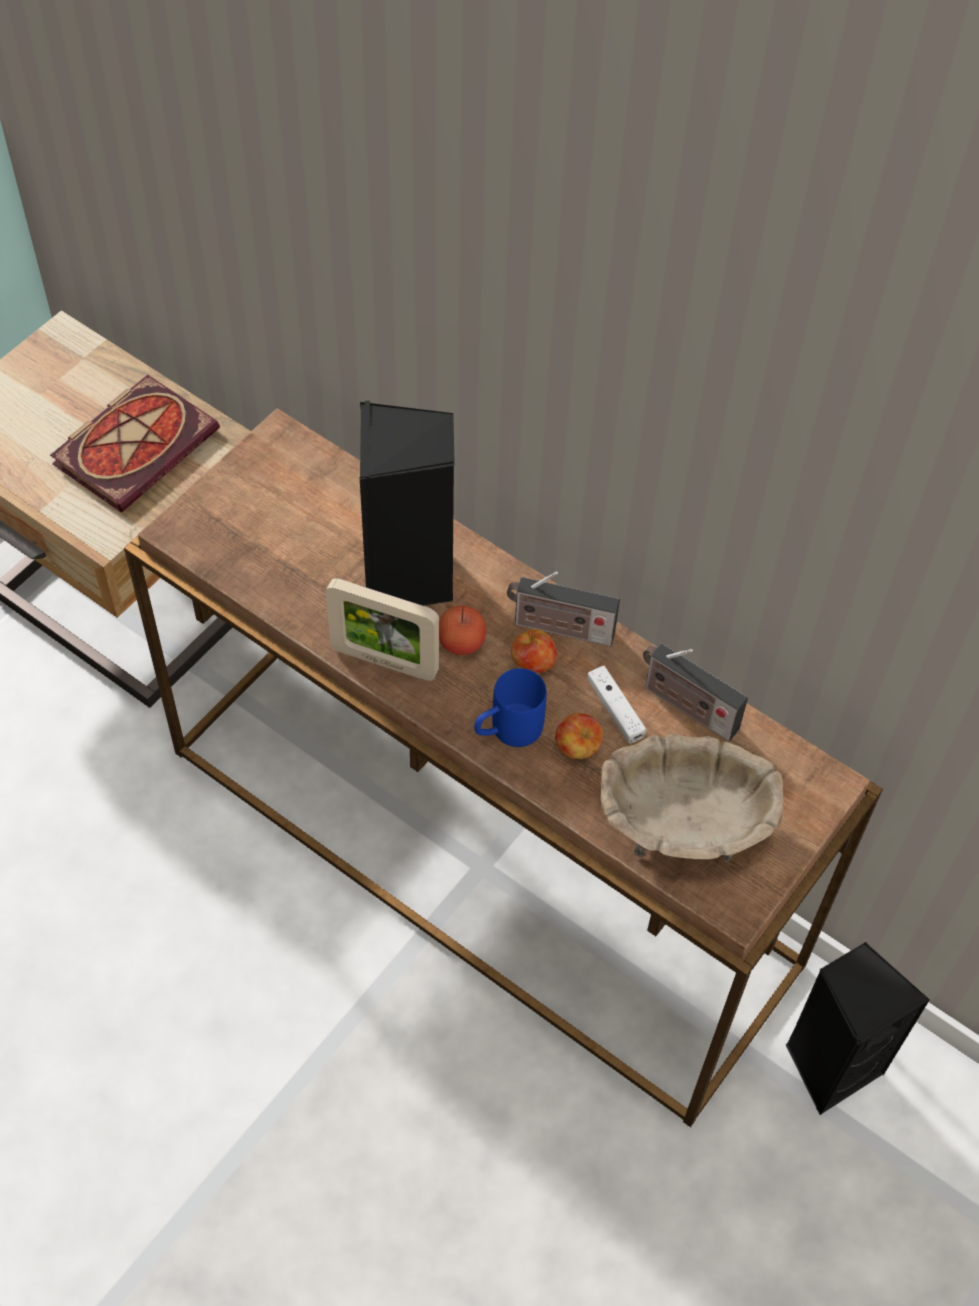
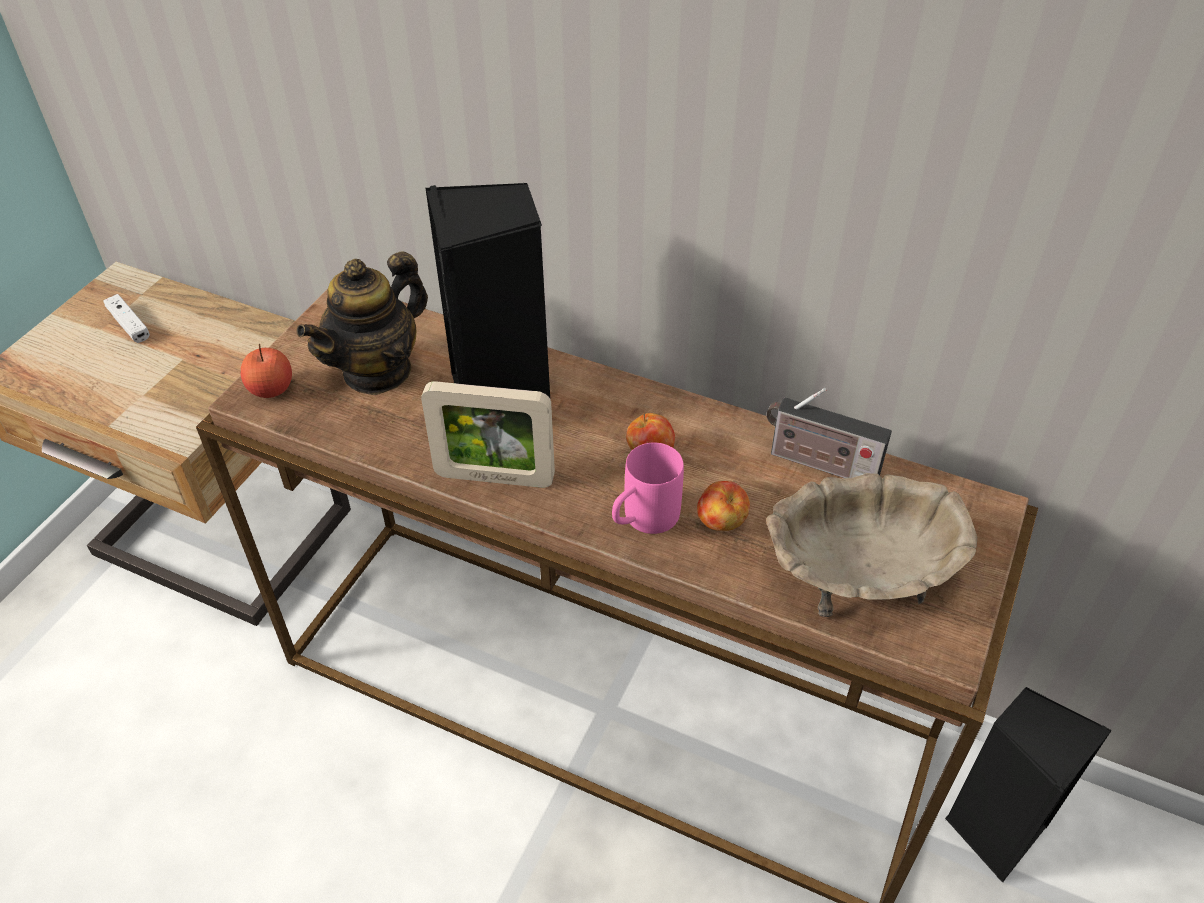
camera: 10 degrees left, 10 degrees down
(137, 444) = (202, 354): book -> none
(299, 524) = (377, 370): none -> teapot
(461, 642) = (570, 446): apple -> apple (271, 389)
(507, 731) = (642, 520): blue mug -> pink mug
(559, 628) = (666, 417): radio -> none
(615, 709) = (748, 479): white game controller -> white game controller (129, 324)

